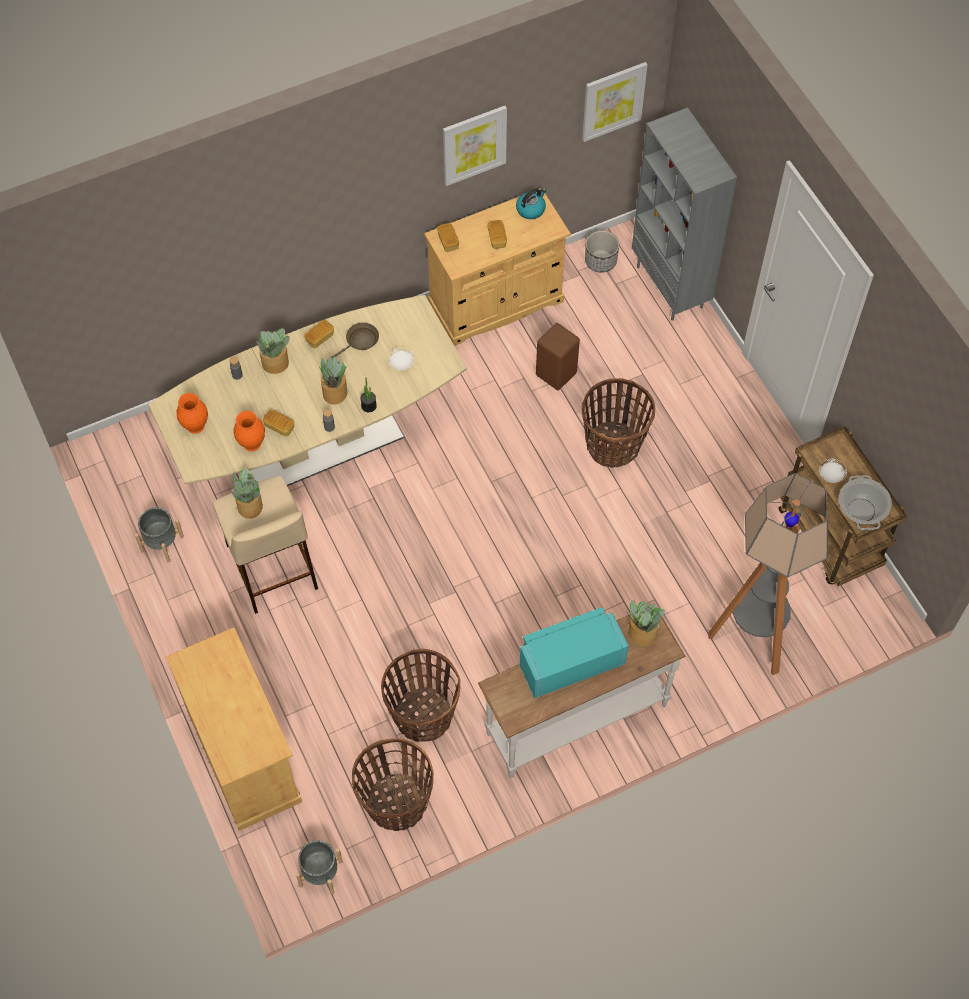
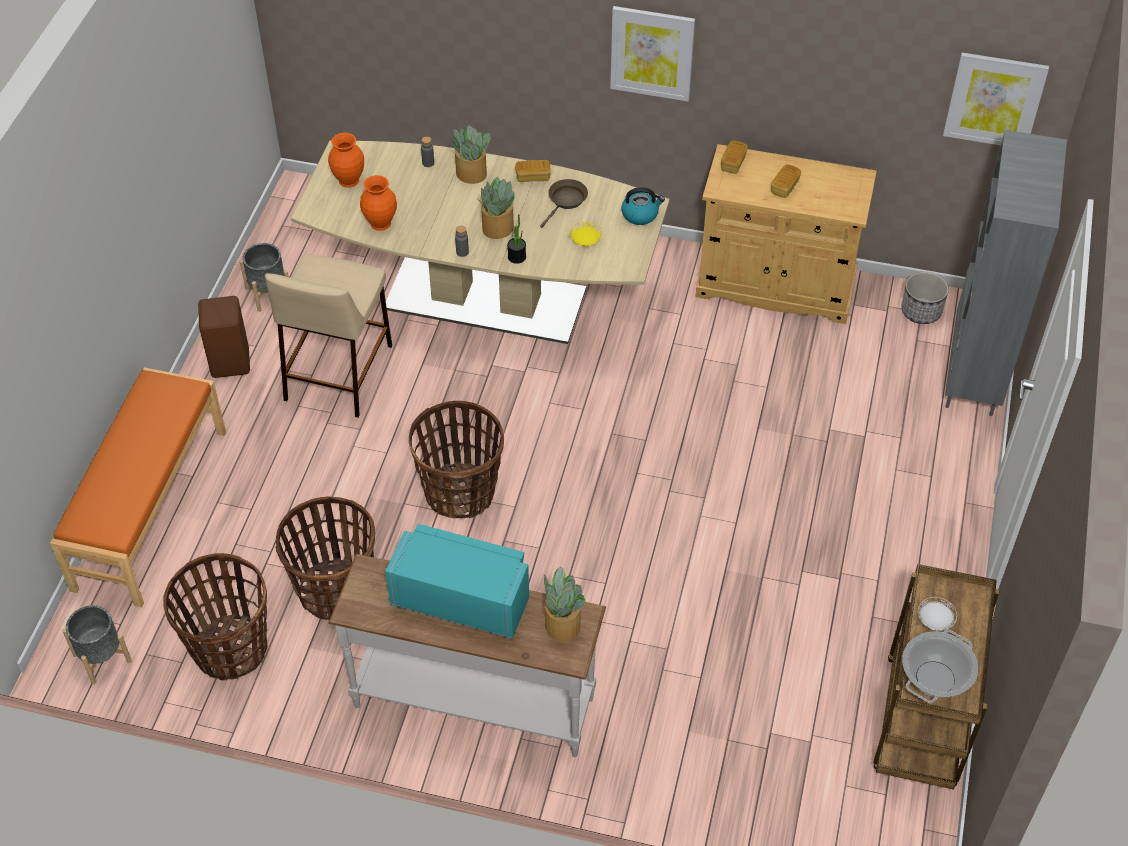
camera: 40 degrees right, 10 degrees down
(244, 754) = (149, 508): beige cabinet -> orange bench
(250, 505) = (329, 275): potted plant -> none
(279, 426) = (419, 225): bread -> none
(360, 342) = (566, 201): brown frying pan -> brown frying pan turned 60 degrees counterclockwise
(401, 363) = (585, 241): white plate -> yellow plate
(474, 144) = (801, 56): picture -> picture (652, 53)
(531, 209) = (846, 182): kettle -> kettle (640, 214)
(556, 375) = (772, 382): brown stool -> brown stool (229, 364)
(613, 445) = (768, 480): basket -> basket (460, 492)
(752, 637) = (735, 760): floor lamp -> none

